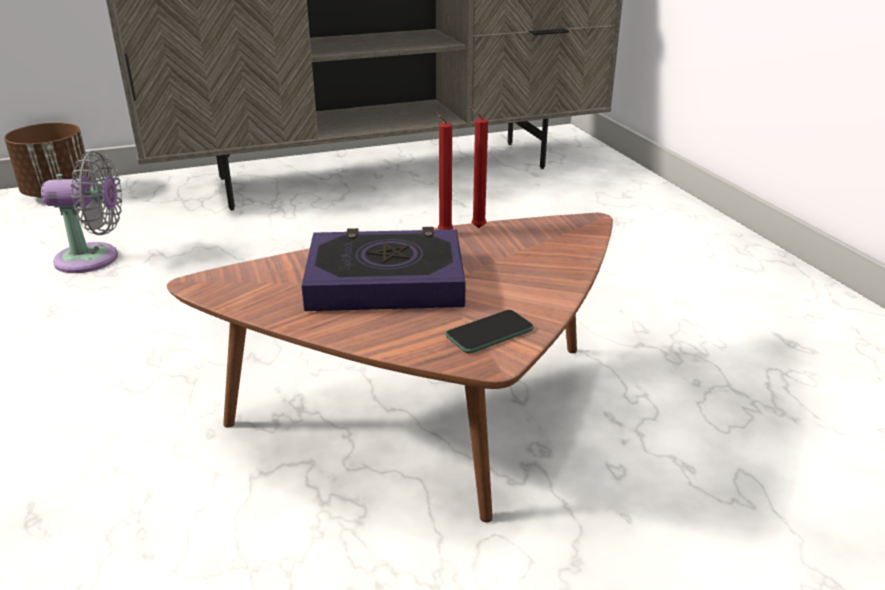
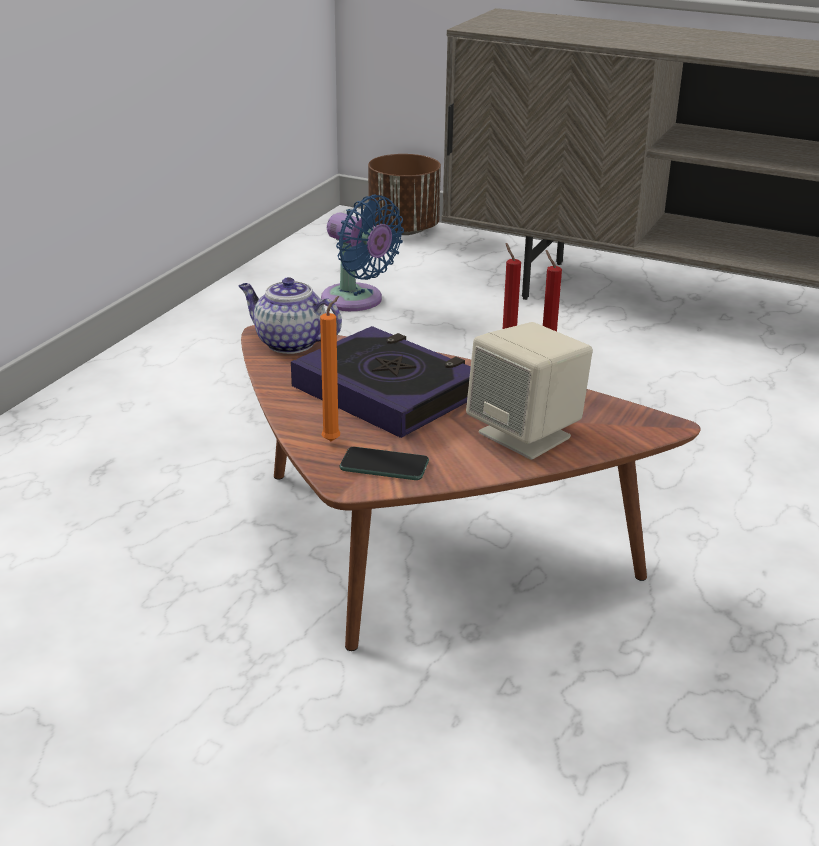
camera: 45 degrees right, 0 degrees up
(94, 259) = (356, 301): grey fan -> blue fan
(234, 281) = (288, 343): none -> teapot
(417, 335) = (333, 440): none -> orange candle
(532, 264) = (526, 435): none -> beige speaker

